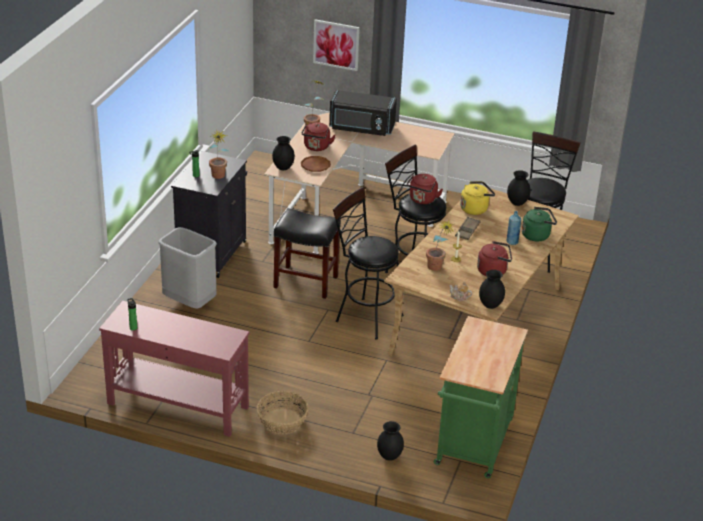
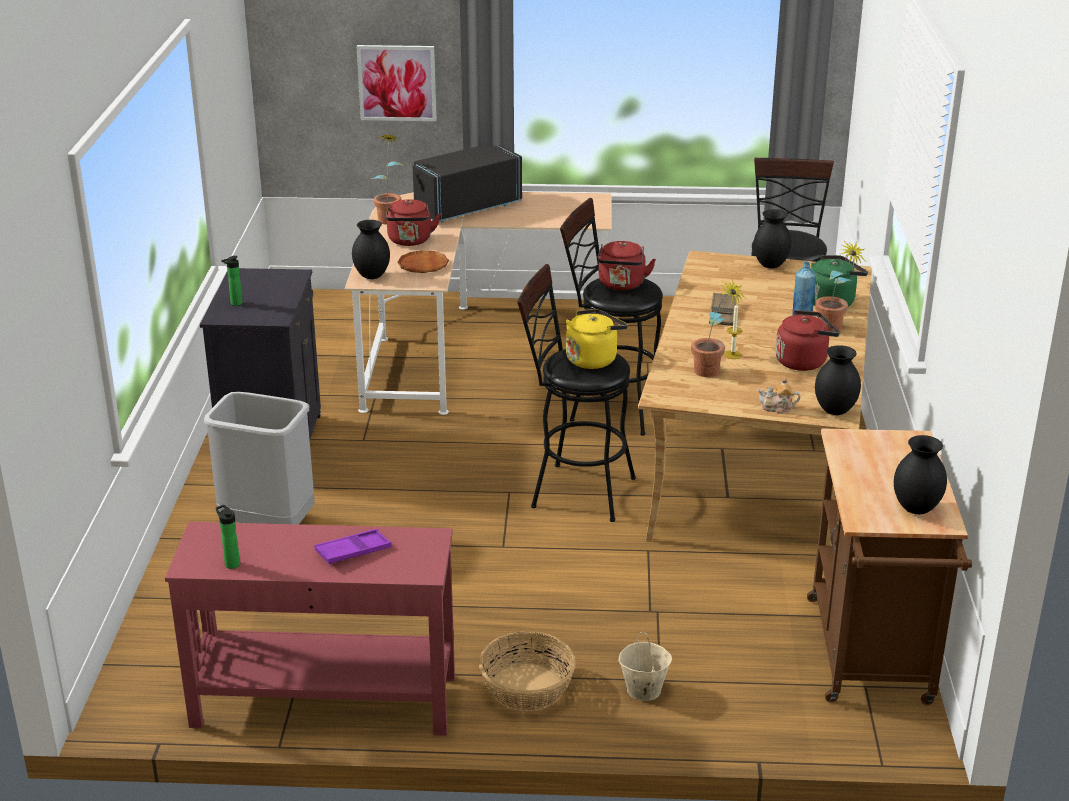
camera: 15 degrees left, 5 degrees down
(194, 333) = (353, 551): none -> purple tray
(218, 177) = (277, 300): potted plant -> potted plant (833, 331)
(305, 282) = (449, 458): black stool -> none
(341, 436) = (643, 690): none -> beige bucket
(361, 128) = (465, 207): black microwave -> black microwave turned 150 degrees clockwise
(389, 456) = (744, 707): black vase -> black vase (915, 509)
(473, 447) = (871, 658): green cart -> brown cart
(475, 209) = (713, 282): yellow kettle -> yellow kettle (593, 359)

